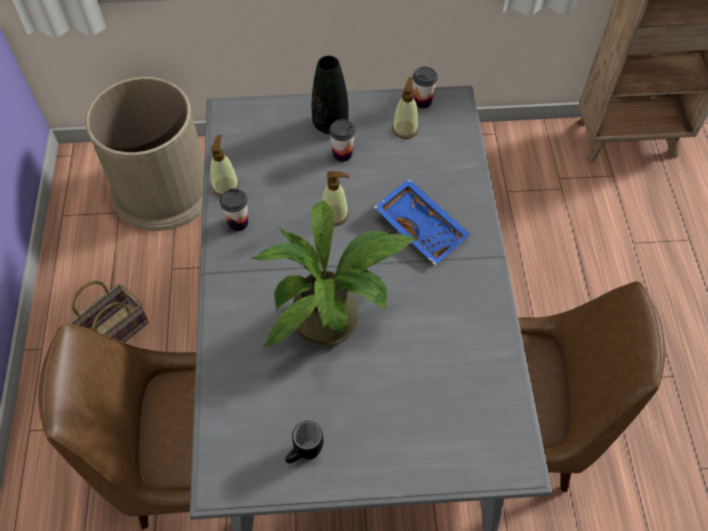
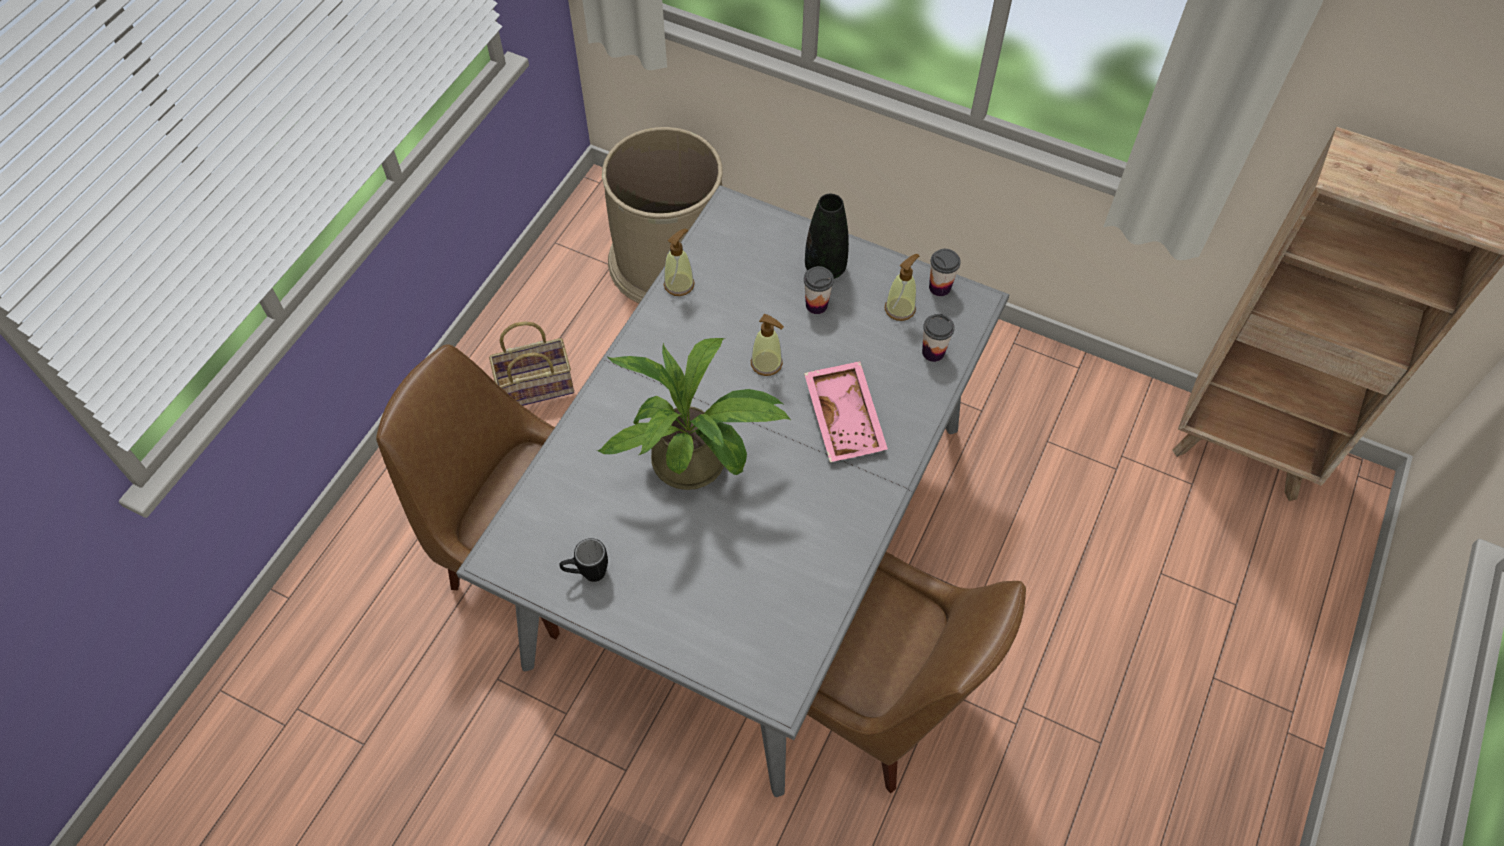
camera: 30 degrees right, 0 degrees up
(238, 222) = (668, 326): cup -> cup (933, 352)
(422, 227) = (846, 418): blue tray -> pink tray

